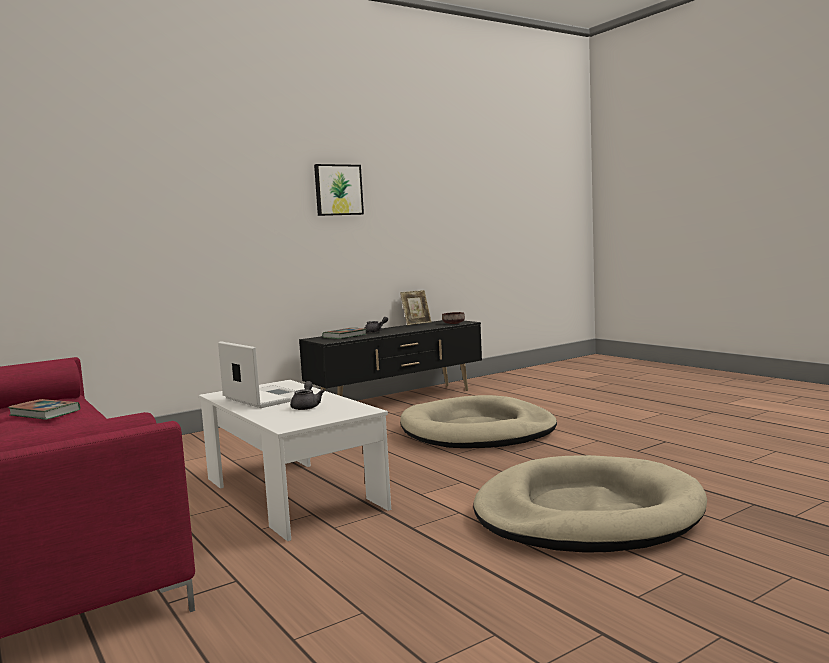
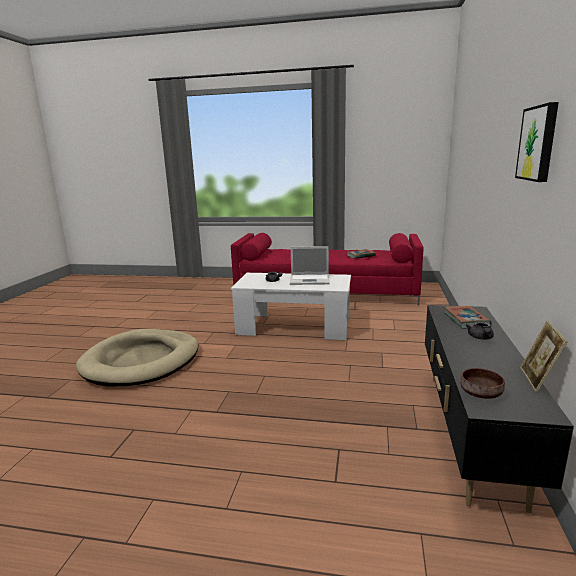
camera: 135 degrees right, 10 degrees up
(477, 431) = (291, 407): beige dog bed -> none

